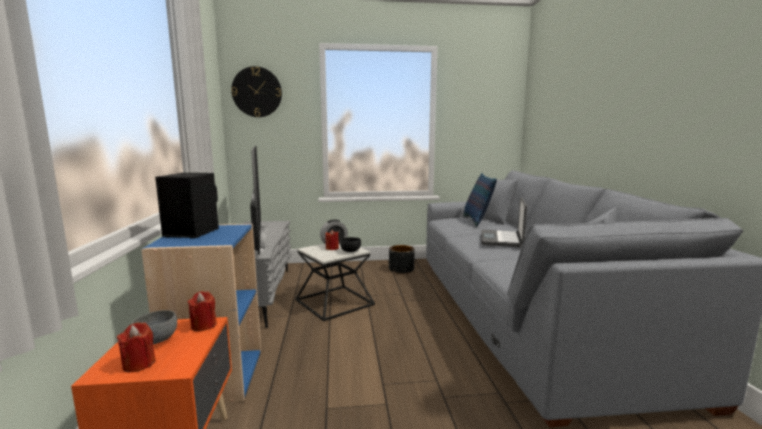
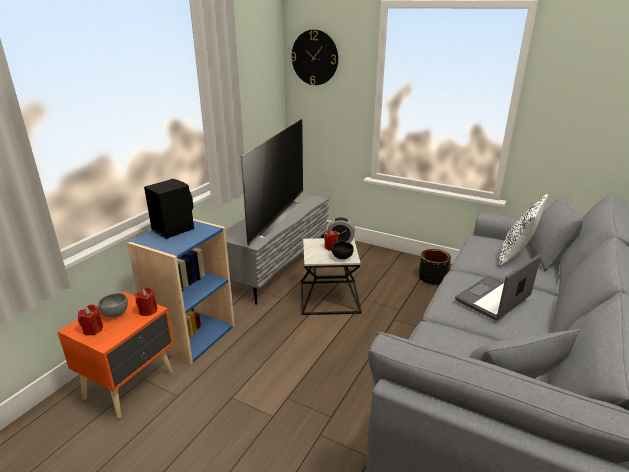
camera: 35 degrees right, 15 degrees up
(477, 221) = (516, 255): blue pillow -> white pillow

